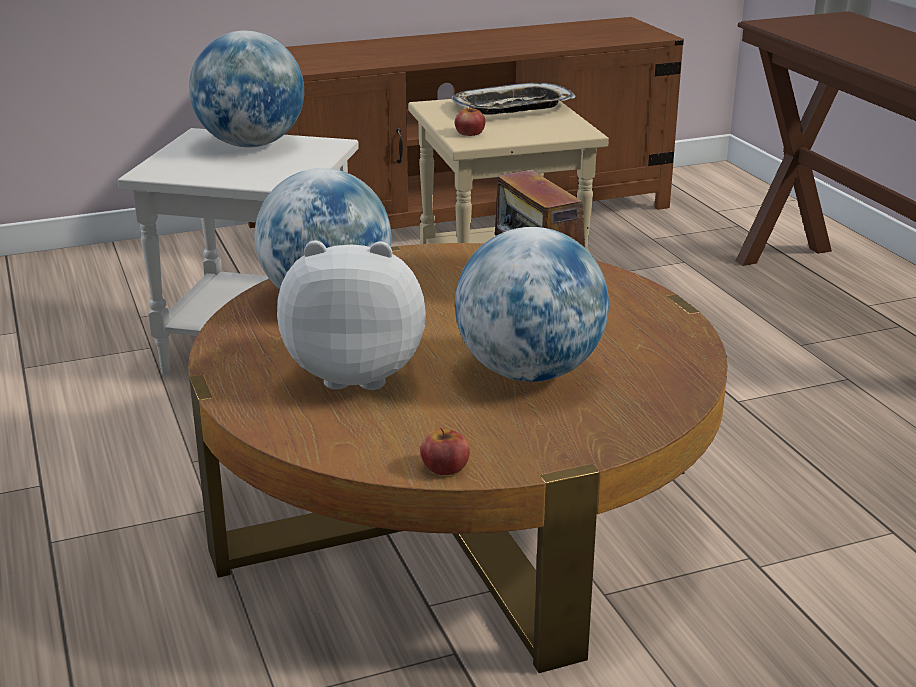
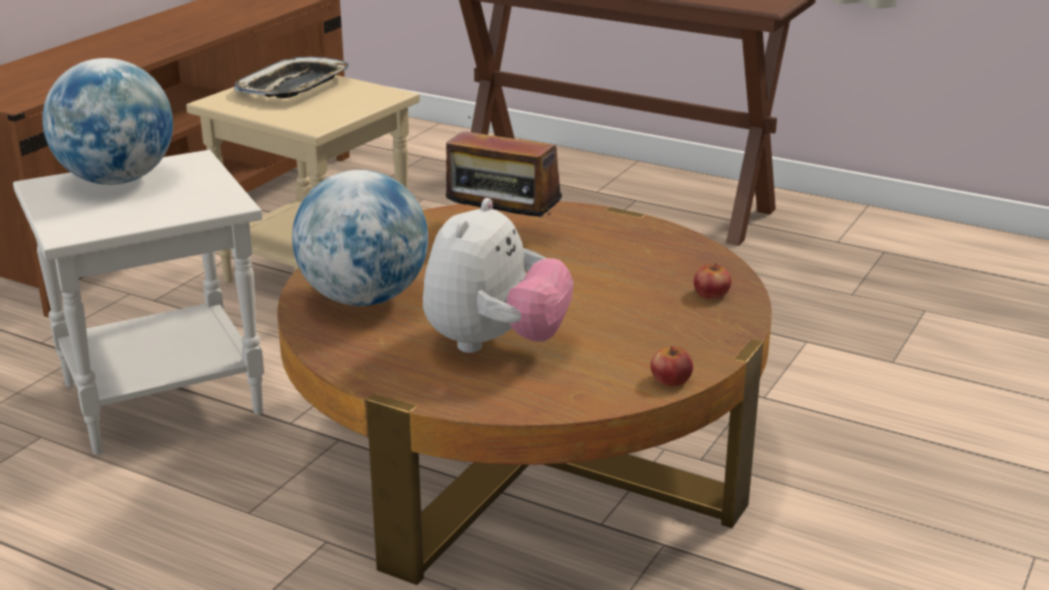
camera: 40 degrees left, 0 degrees up
(356, 374) = (495, 344): plush toy -> plush toy turned 150 degrees clockwise
(470, 133) = (301, 118): apple -> apple (711, 294)
(529, 372) = (612, 296): globe -> none

